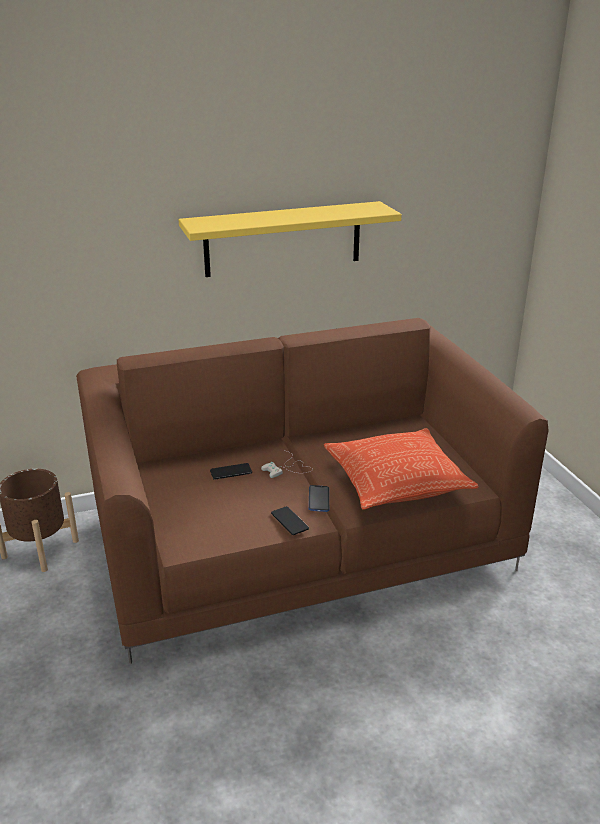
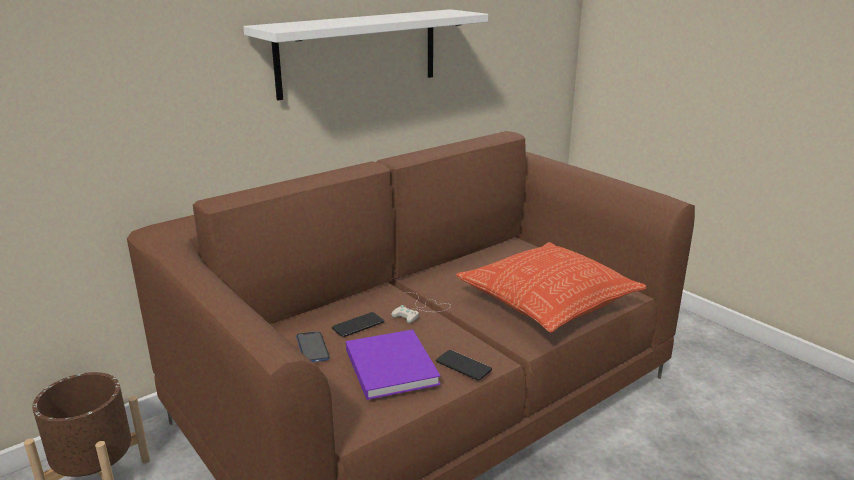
camera: 20 degrees left, 5 degrees down
(234, 508) = (390, 365): none -> purple book
(283, 239) = (358, 52): yellow shelf -> white shelf
(319, 499) = (477, 336): phone -> phone (312, 348)

